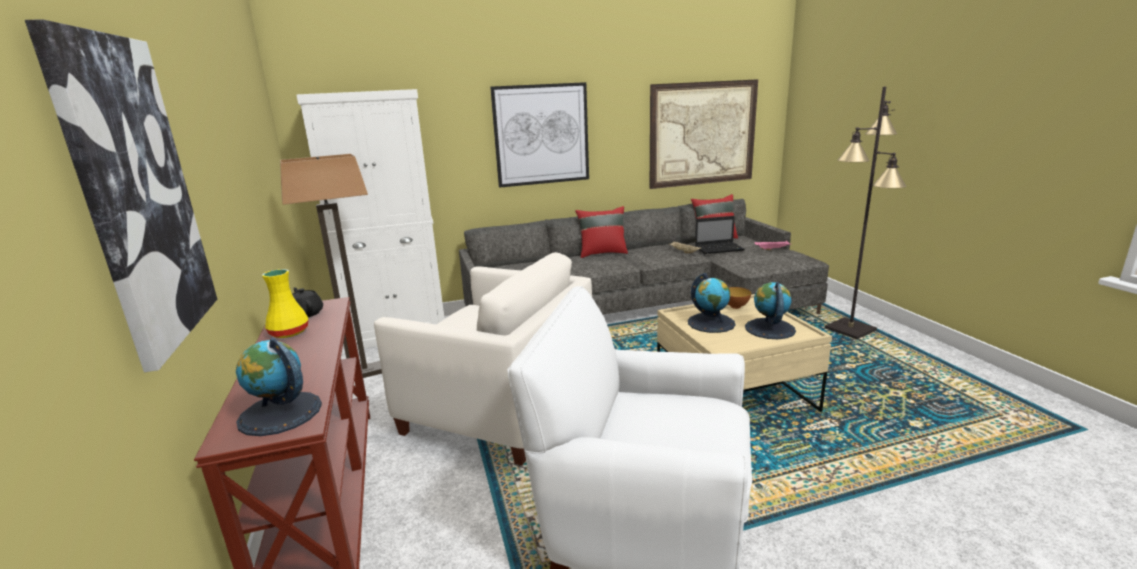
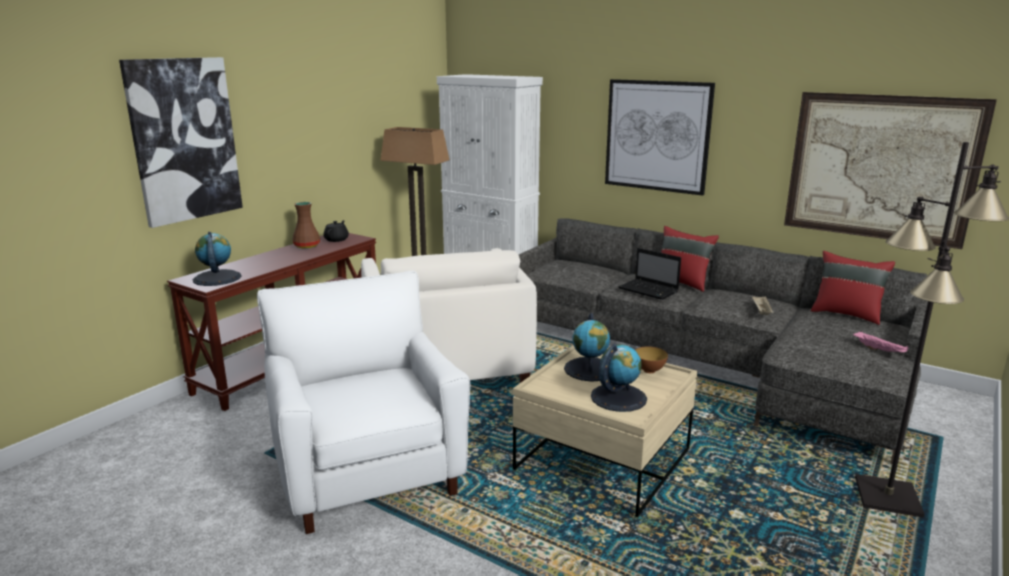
camera: 50 degrees right, 0 degrees up
(290, 332) = (307, 246): yellow vase -> brown vase
(720, 249) = (815, 325): laptop -> laptop (649, 290)

